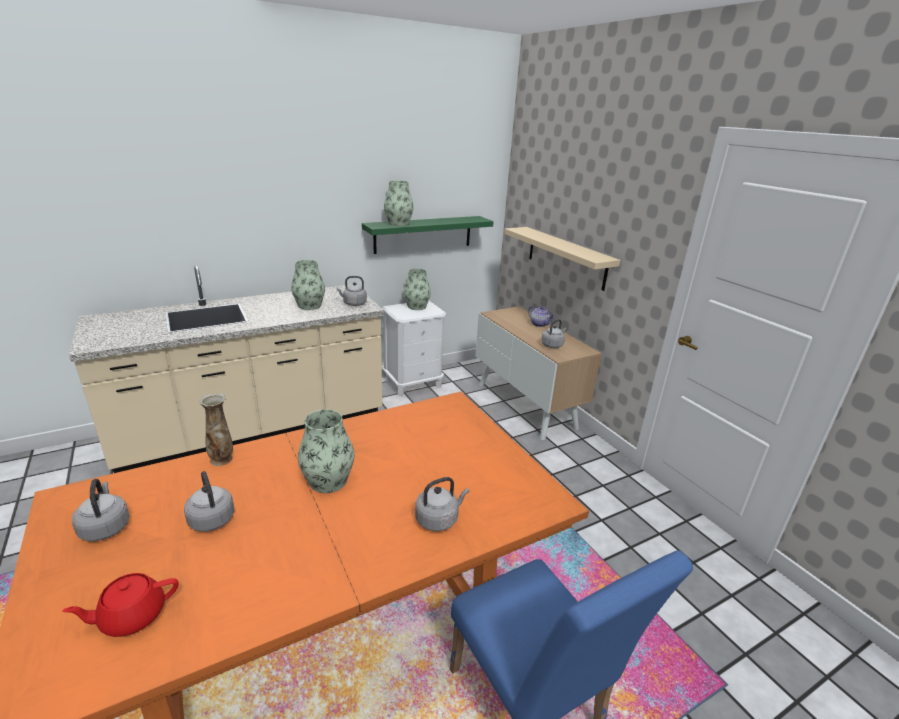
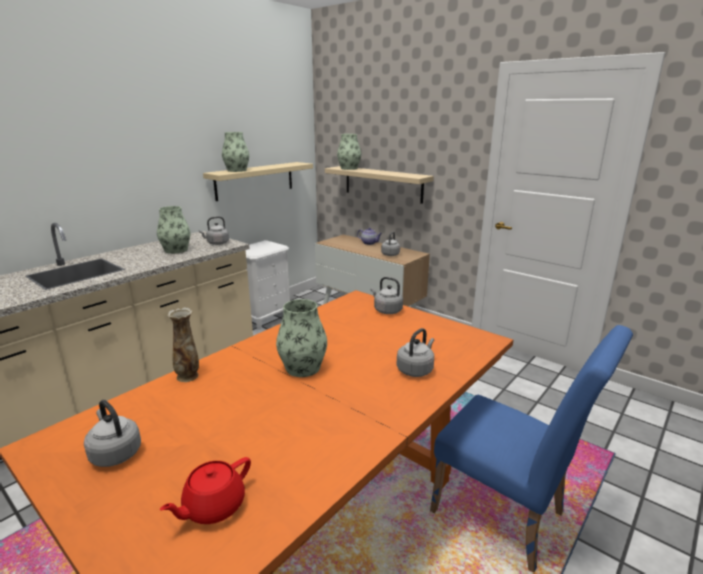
camera: 20 degrees left, 5 degrees down
(211, 518) = (220, 418): grey kettle -> grey kettle (386, 310)
(417, 306) = (260, 245): vase -> vase (349, 168)
(423, 234) = (255, 180): green shelf -> beige shelf

